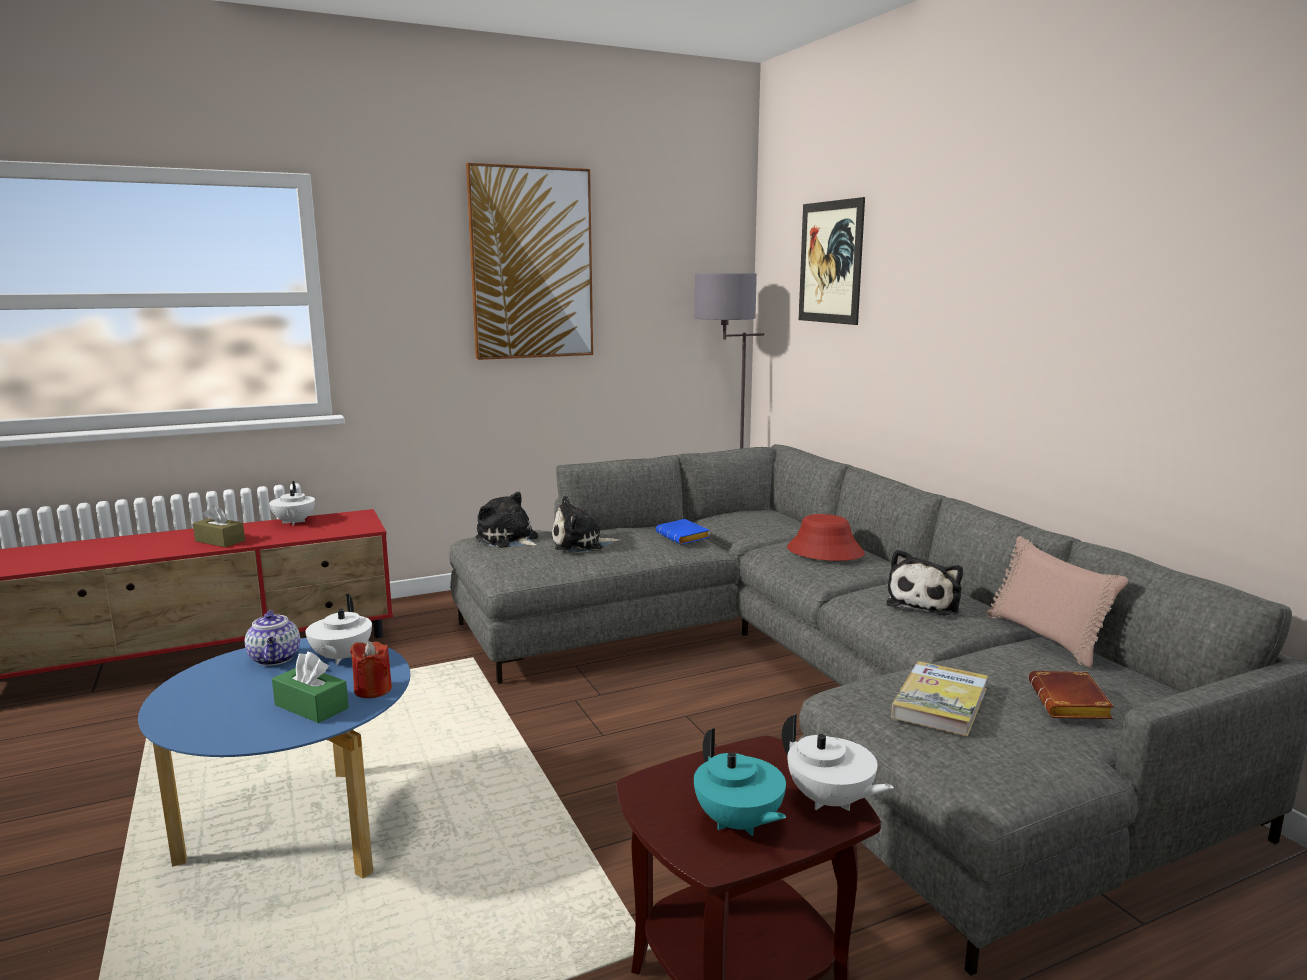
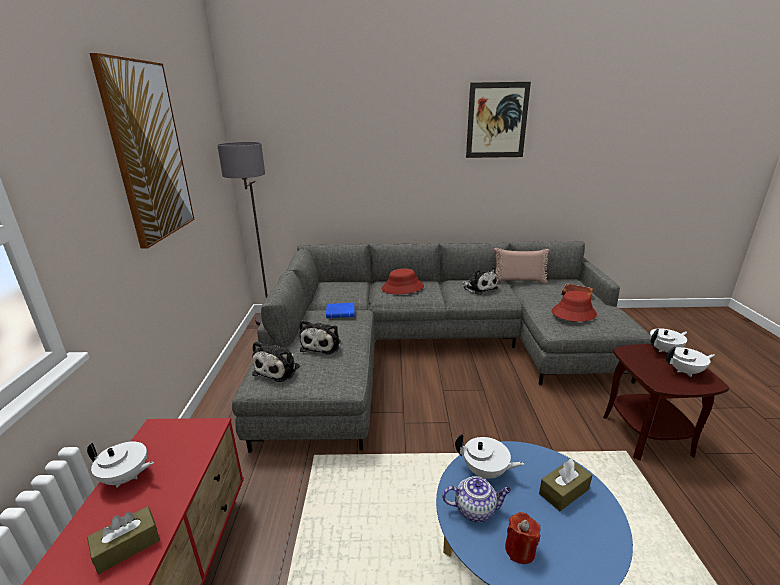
camera: 65 degrees left, 10 degrees up
(311, 706) = (564, 491): green tissue box -> brown tissue box
(373, 690) = (542, 460): red candle -> red candle (520, 550)
(509, 540) = (279, 369): plush toy -> plush toy turned 45 degrees counterclockwise
(738, 823) = (685, 371): turquoise teapot -> white teapot
(830, 262) = (314, 133): picture -> picture (497, 120)
(940, 703) = (573, 313): book -> red hat

